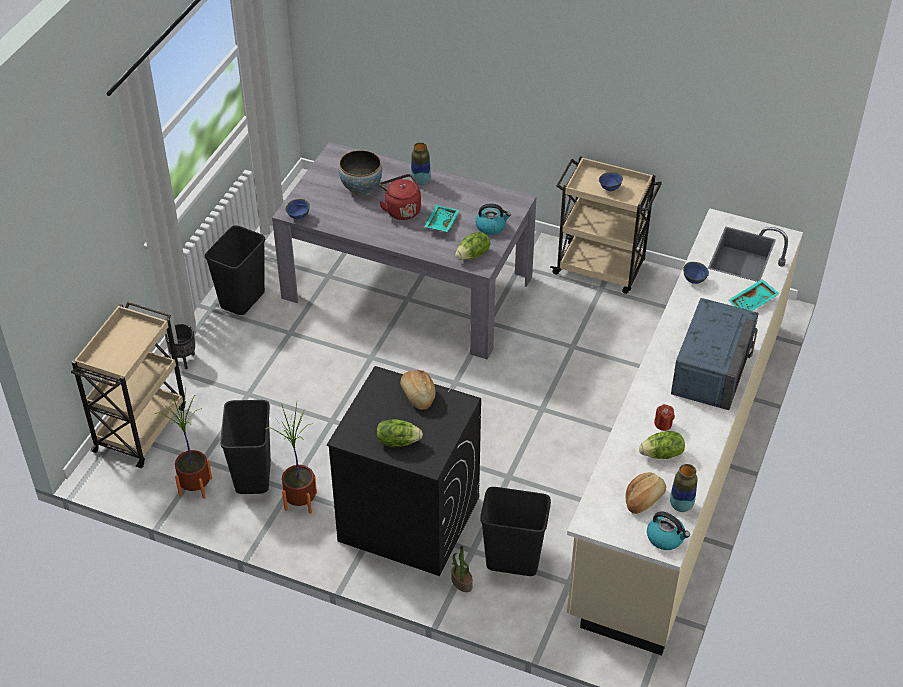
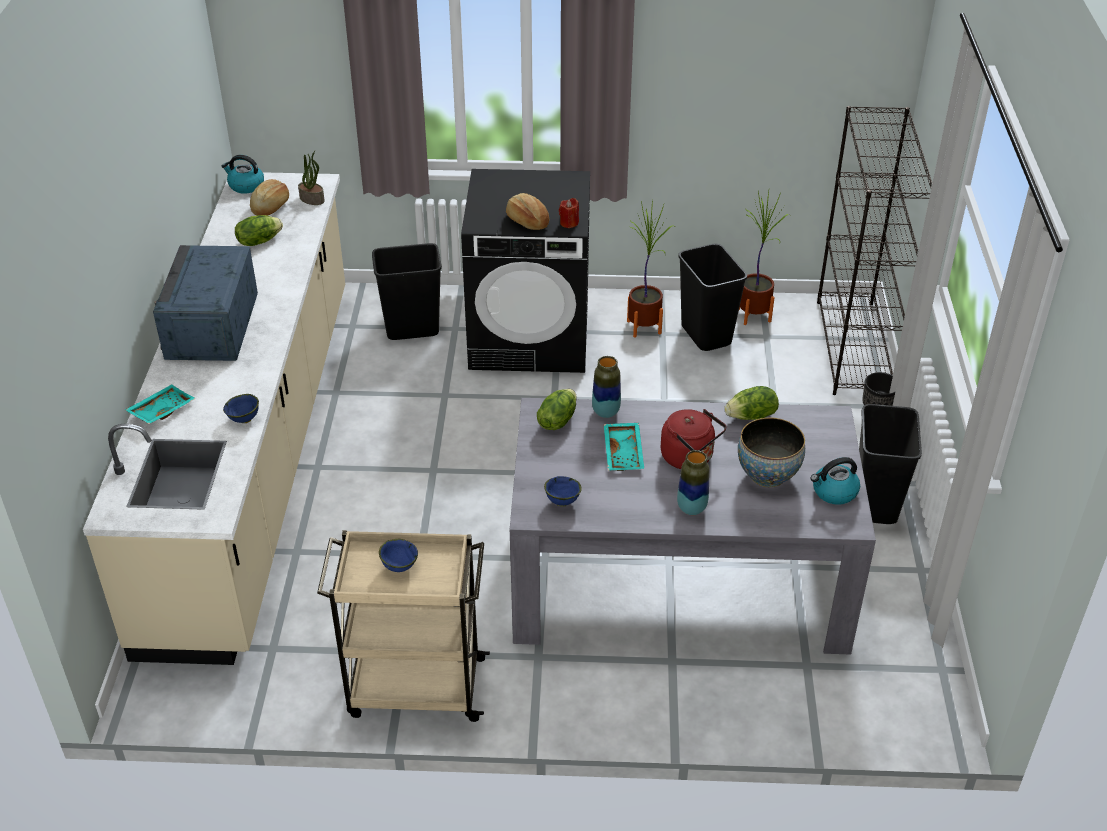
camera: 160 degrees right, 5 degrees down
(141, 427) = (854, 348): beige cart -> black bookcase
(299, 217) = (816, 414): blue bowl -> blue bowl (561, 501)
(397, 441) = (524, 185): lettuce -> lettuce (751, 416)
(461, 582) = (454, 304): potted plant -> potted plant (312, 199)
(491, 226) = (552, 464): kettle -> kettle (834, 492)
(663, 424) = (261, 265): red candle -> red candle (569, 223)
(681, 505) = (234, 209): vase -> vase (606, 412)

